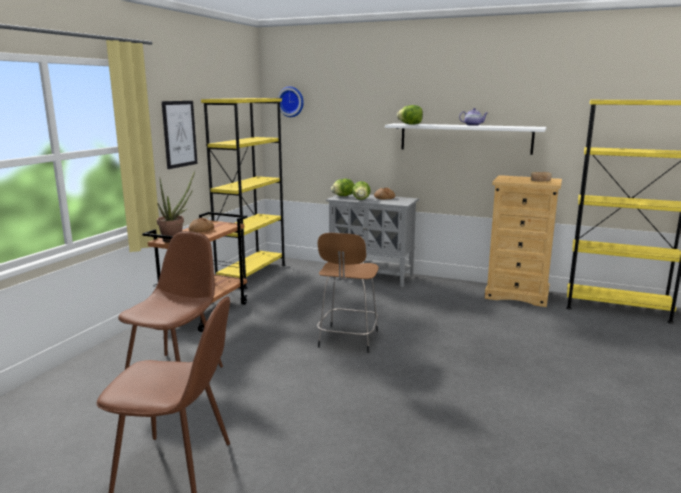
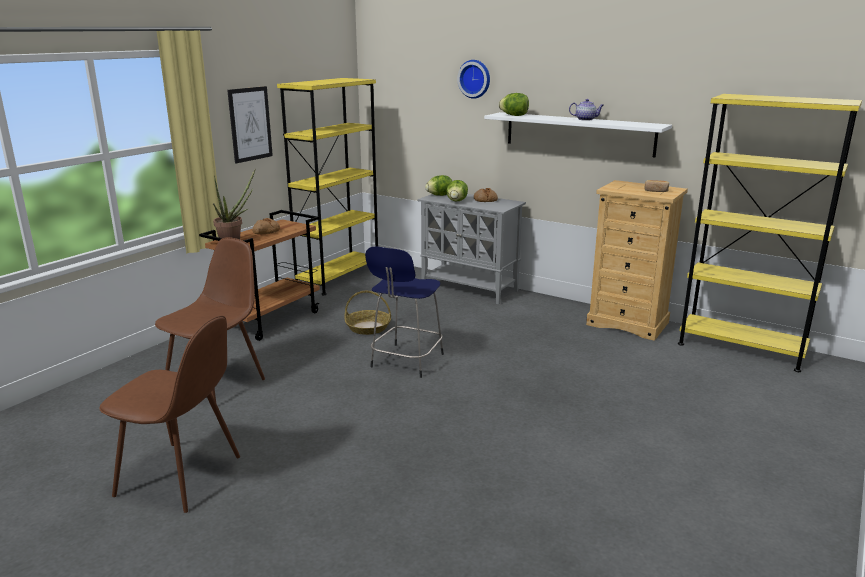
camera: 10 degrees right, 5 degrees up
(291, 101) = (390, 82): wall clock -> wall clock (475, 79)
(299, 313) = (368, 327): none -> basket
(348, 340) = (406, 361): brown stool -> blue stool

